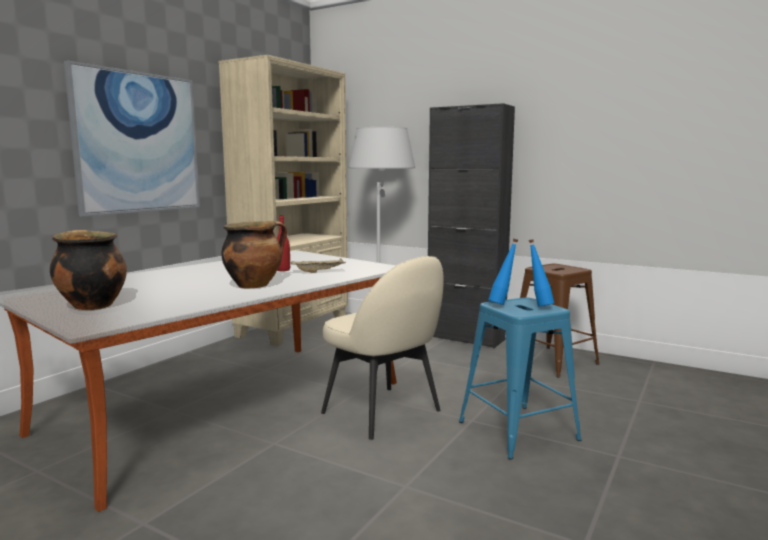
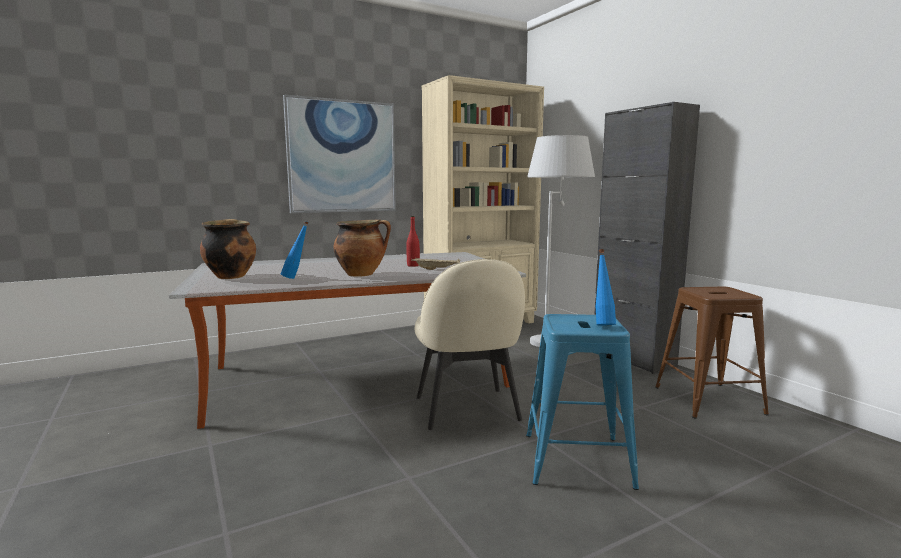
camera: 30 degrees right, 0 degrees up
(502, 304) = (565, 317): blue bottle -> blue bottle (296, 278)

